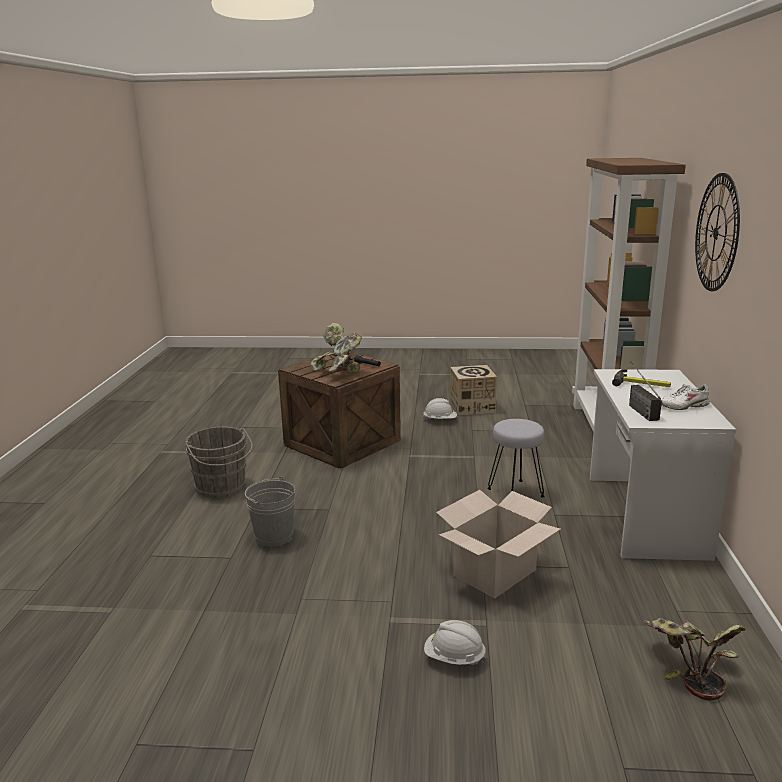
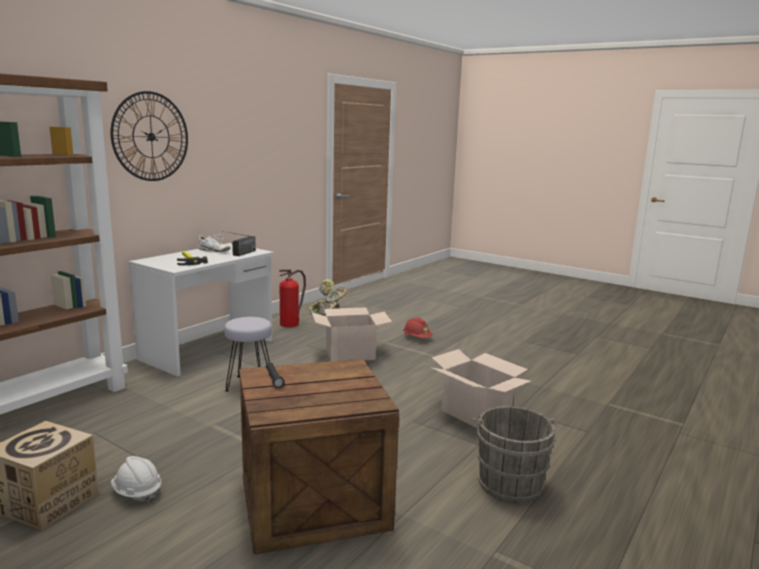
camera: 150 degrees left, 5 degrees down
(274, 536) = (475, 414): grey bucket -> cardboard box
(338, 372) = (329, 377): potted plant -> none
(454, 658) = (417, 338): white hard hat -> red hard hat
(682, 608) = (290, 323): none -> fire extinguisher

